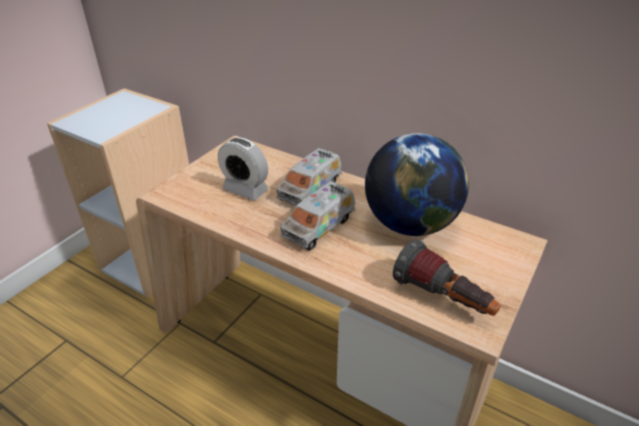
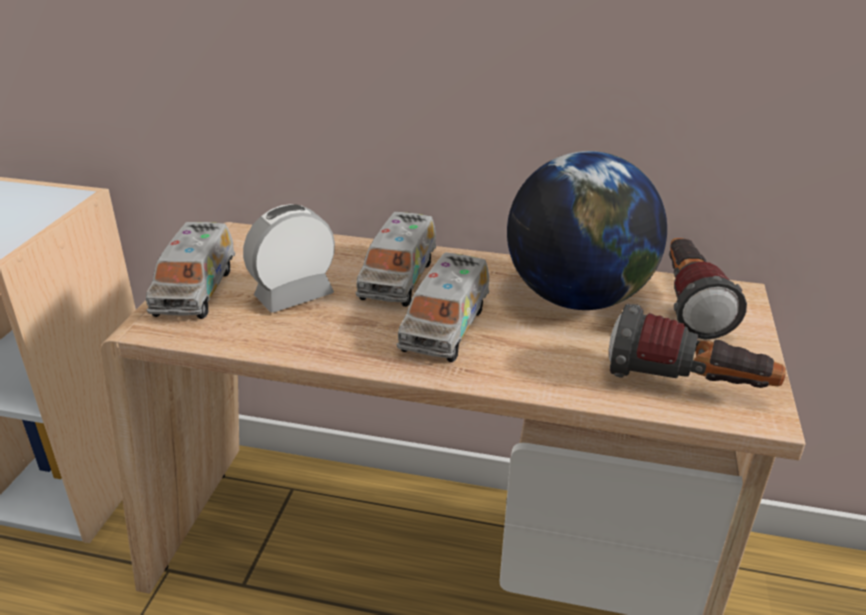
camera: 20 degrees left, 5 degrees down
(196, 175) = (195, 289): none -> toy truck
(245, 190) = (294, 296): alarm clock -> alarm clock turned 135 degrees clockwise
(481, 244) = (688, 304): none -> flashlight

